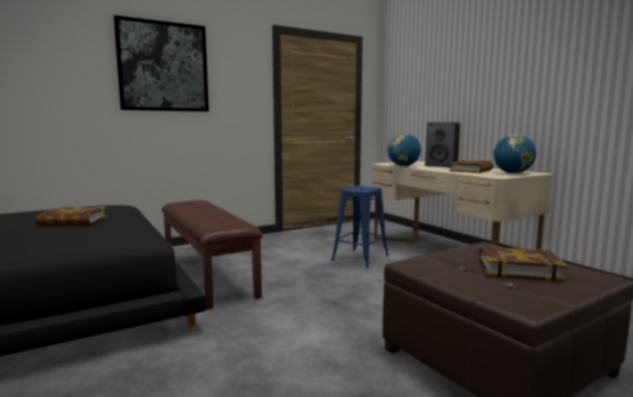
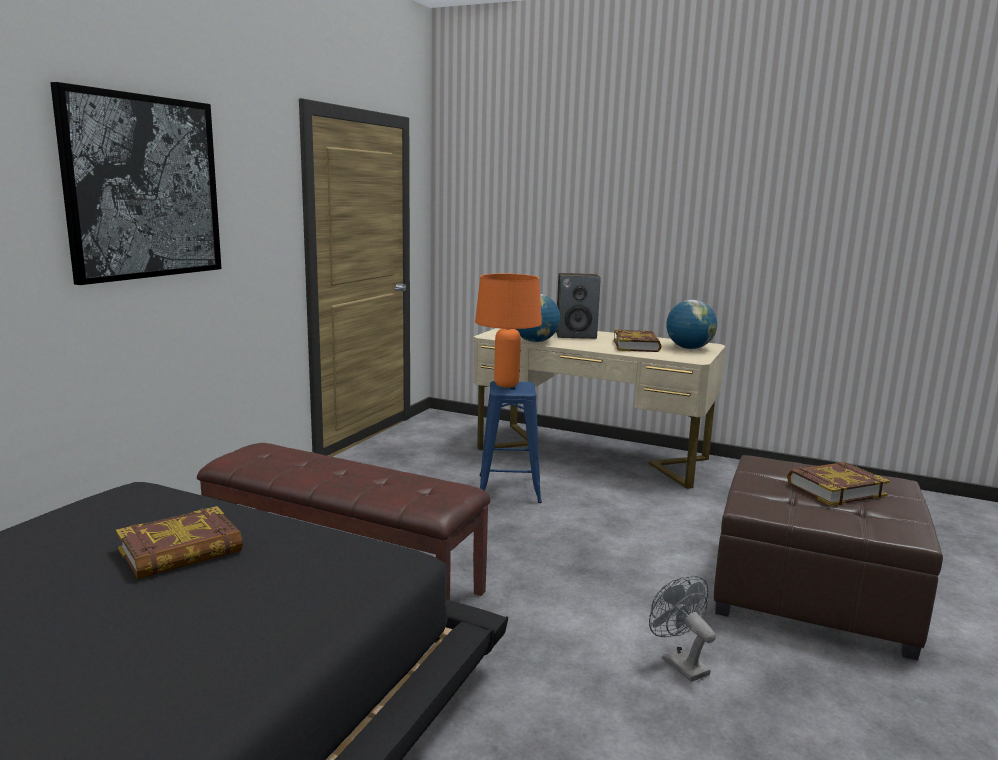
camera: 35 degrees left, 5 degrees up
(310, 365) = (679, 663): none -> grey fan
(359, 187) = (505, 385): none -> orange table lamp

